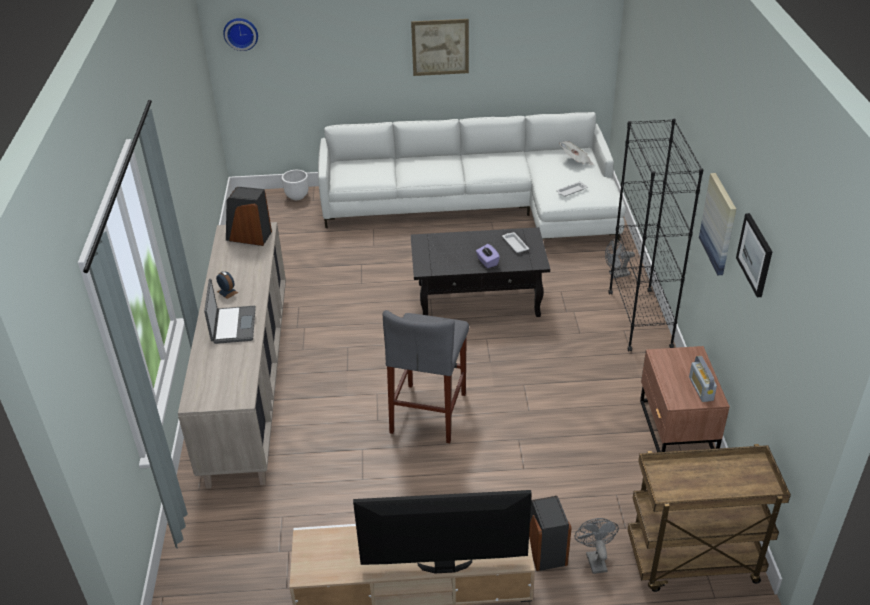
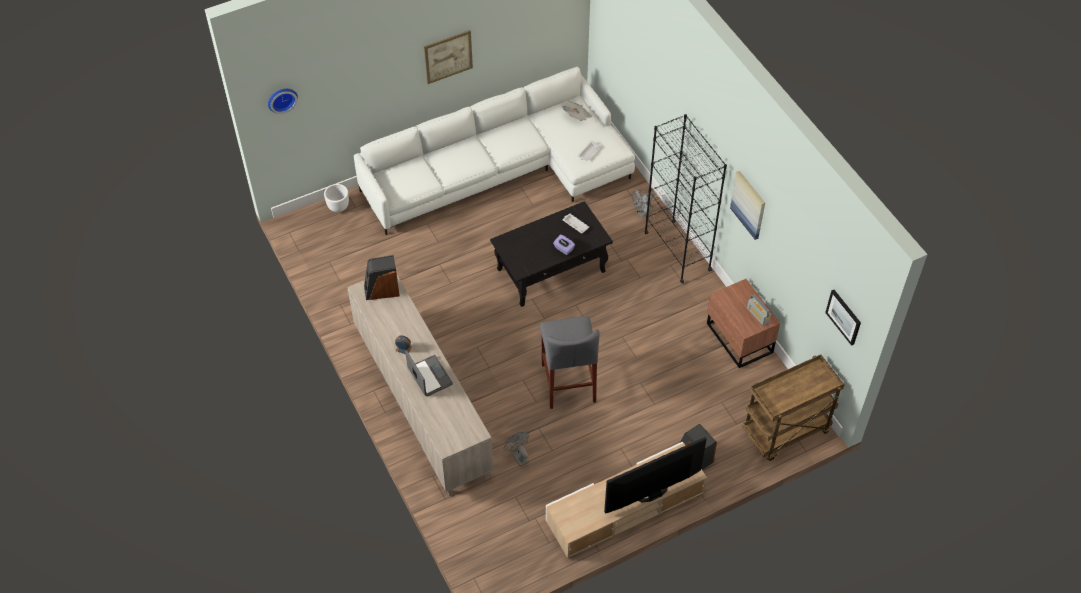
camera: 25 degrees left, 15 degrees up
(594, 559) = (727, 452): grey fan -> grey fan (518, 456)
(755, 254) = (789, 238): picture -> picture (844, 316)

